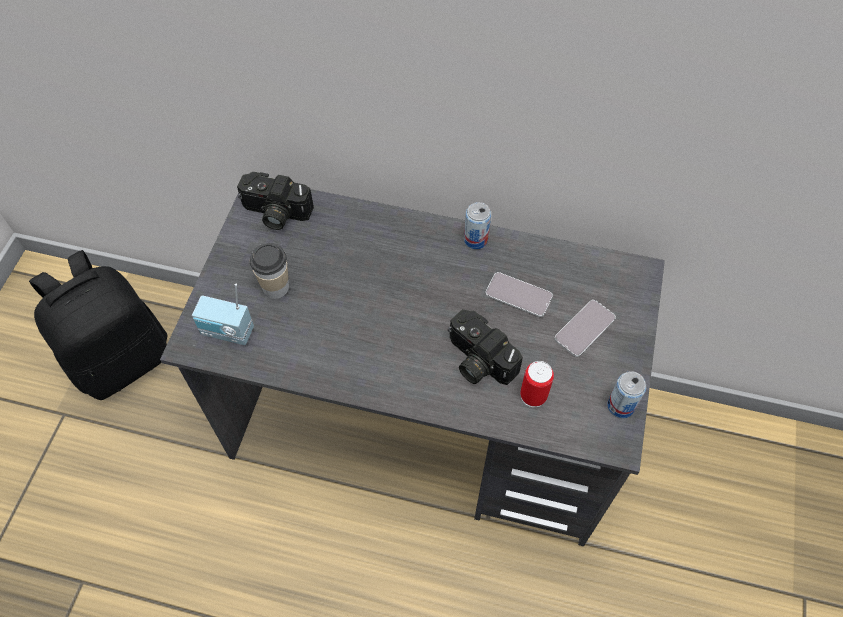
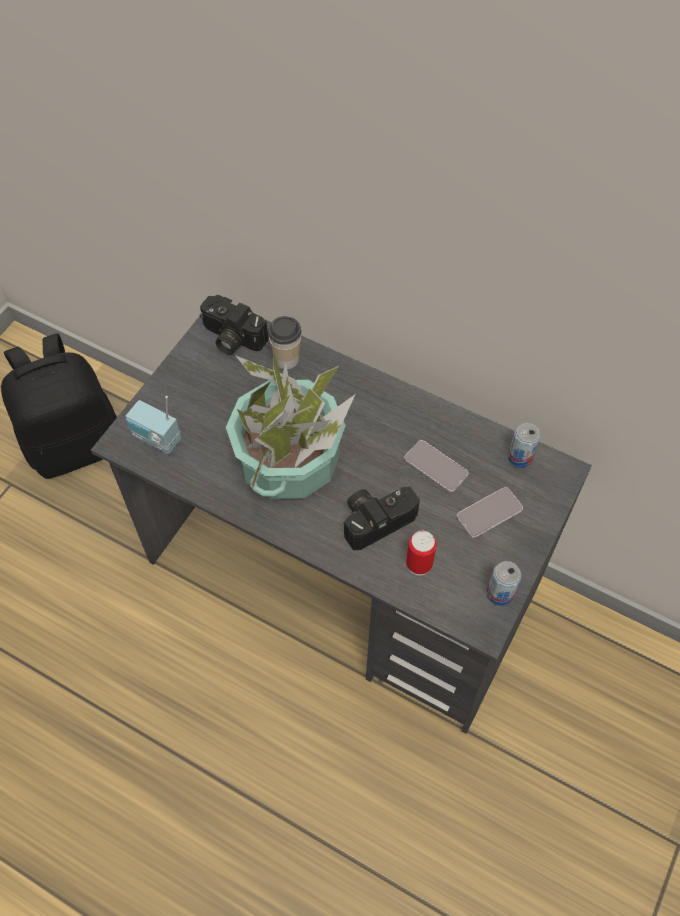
camera: 15 degrees right, 0 degrees up
(275, 287) = (211, 407): cup -> cup (286, 359)
(371, 322) = (289, 460): none -> potted plant
(475, 240) = (412, 404): can -> can (520, 458)
(477, 360) = (376, 519): camera -> camera turned 90 degrees clockwise

